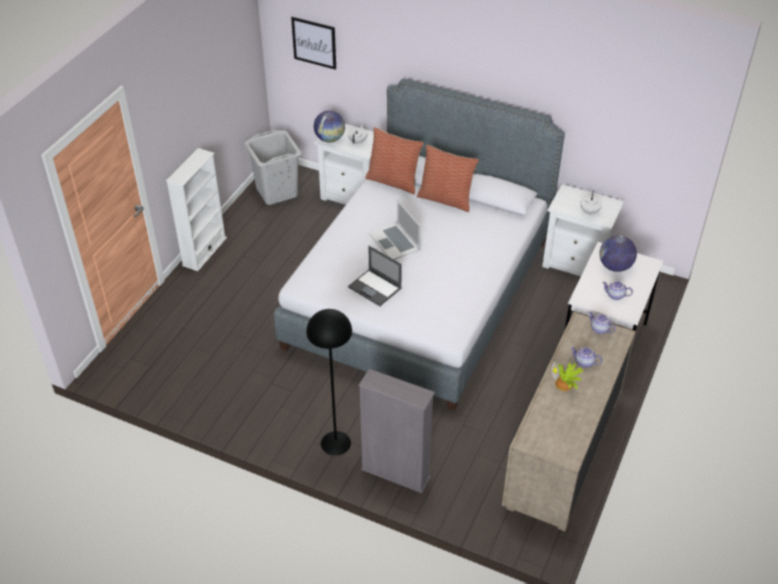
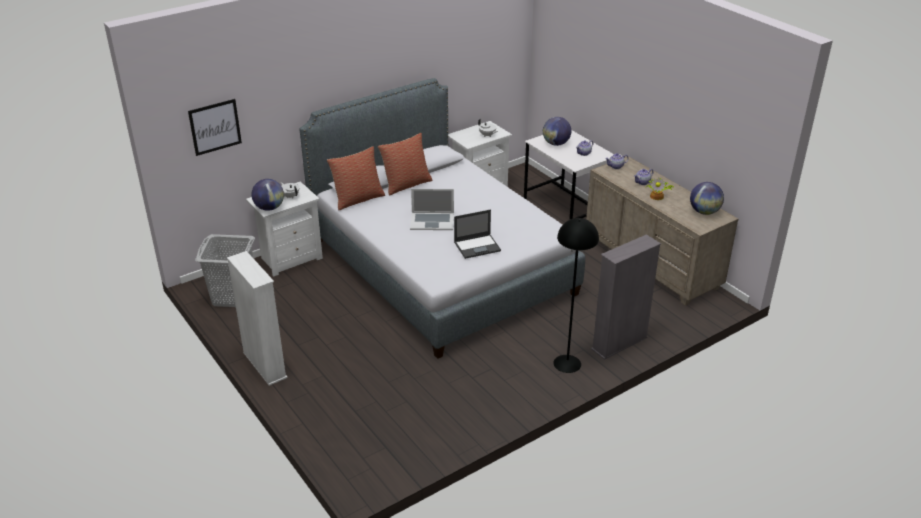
camera: 60 degrees left, 10 degrees down
(565, 436) = (704, 212): none -> globe

